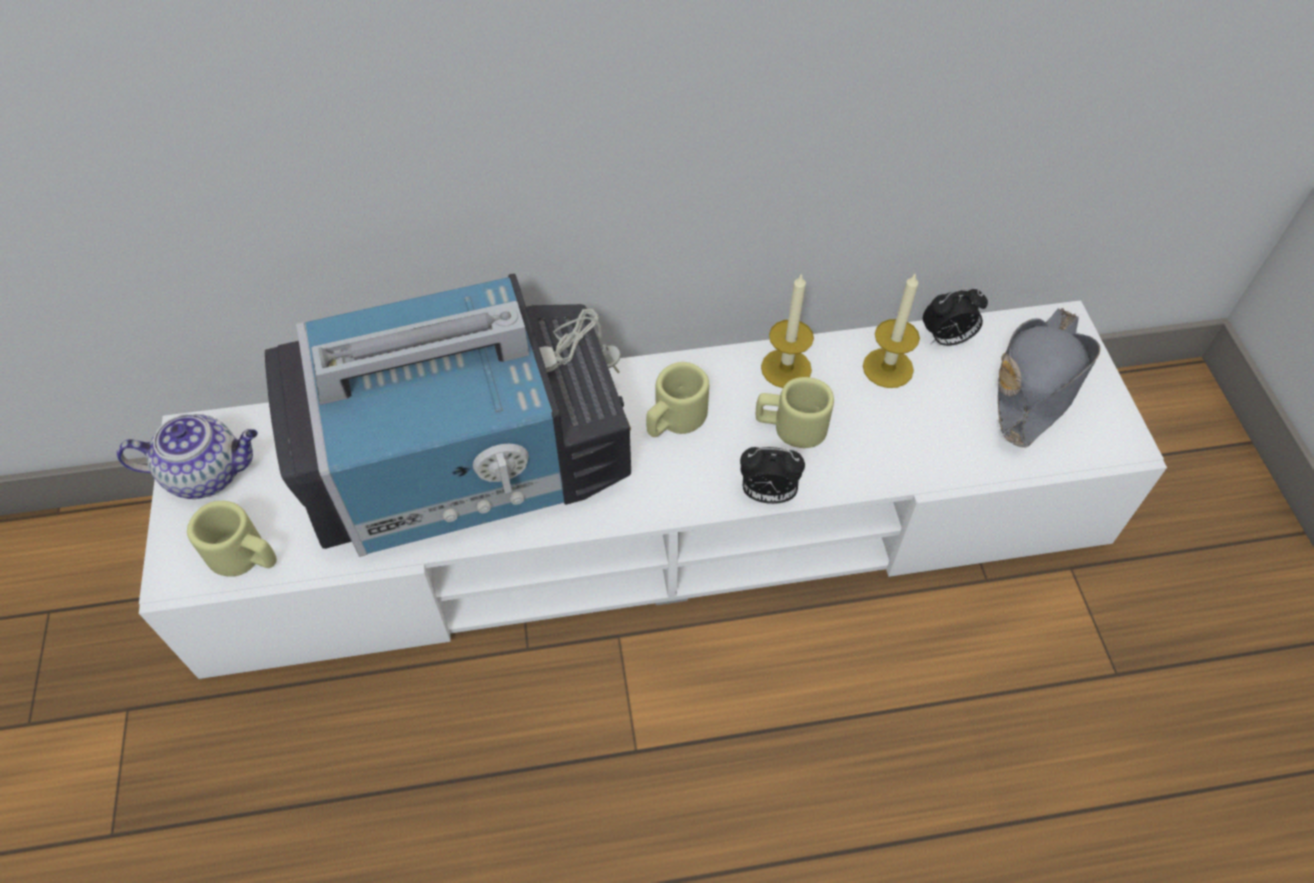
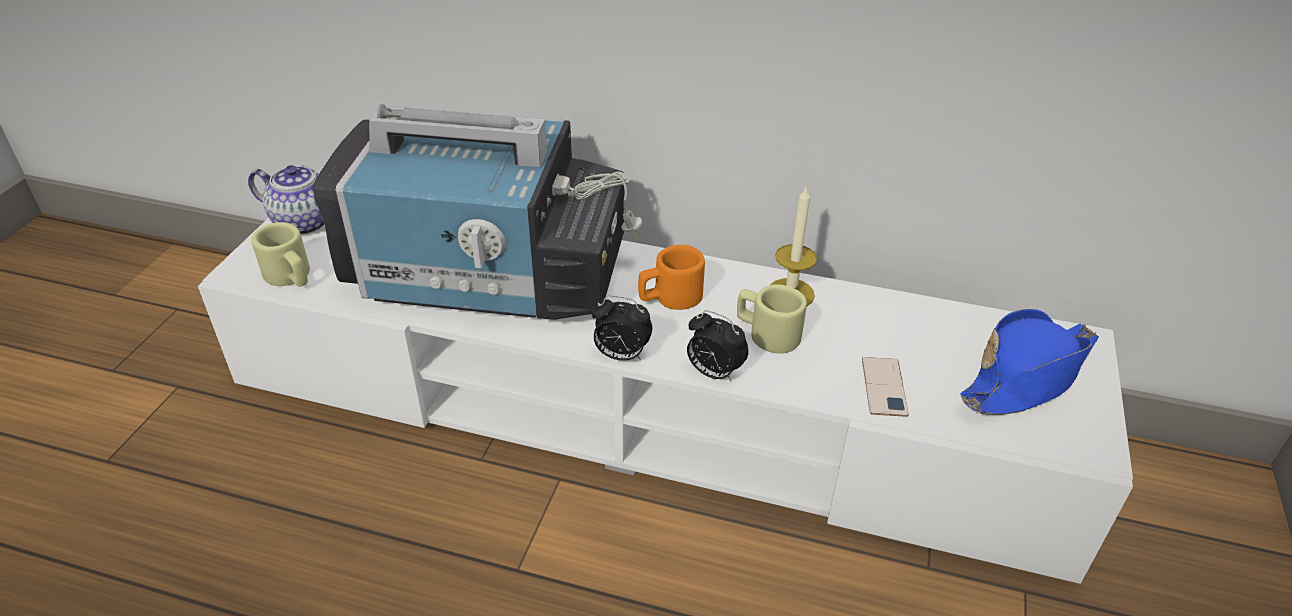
camera: 25 degrees right, 15 degrees down
(674, 420) = (669, 298): beige mug -> orange mug
(888, 368) = (884, 321): candle -> none
(925, 446) = (884, 387): none -> phone
(946, 339) = (955, 318): alarm clock -> alarm clock (621, 355)
(1037, 383) = (1027, 376): grey hat -> blue hat

